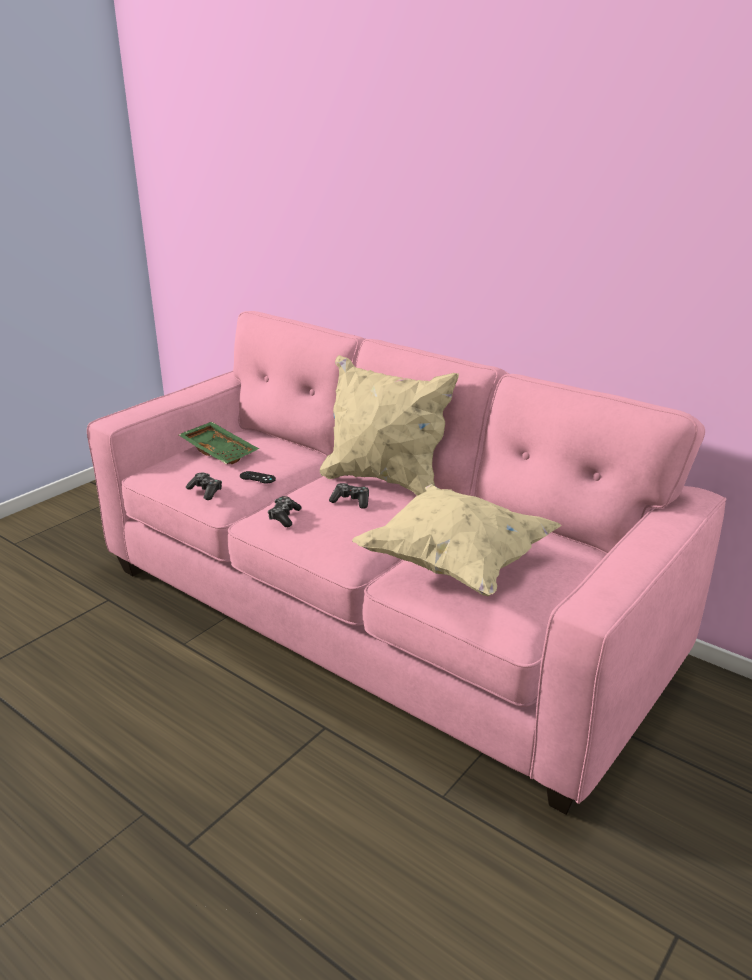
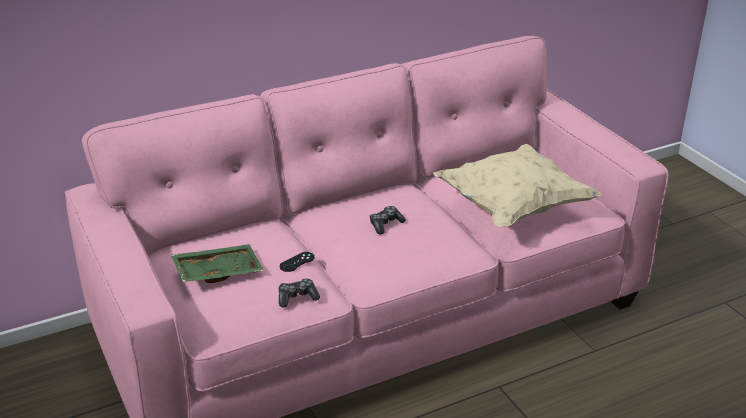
camera: 65 degrees left, 5 degrees up
(284, 517) = (386, 264): game controller -> none
(385, 481) = (359, 201): beige pillow -> none

